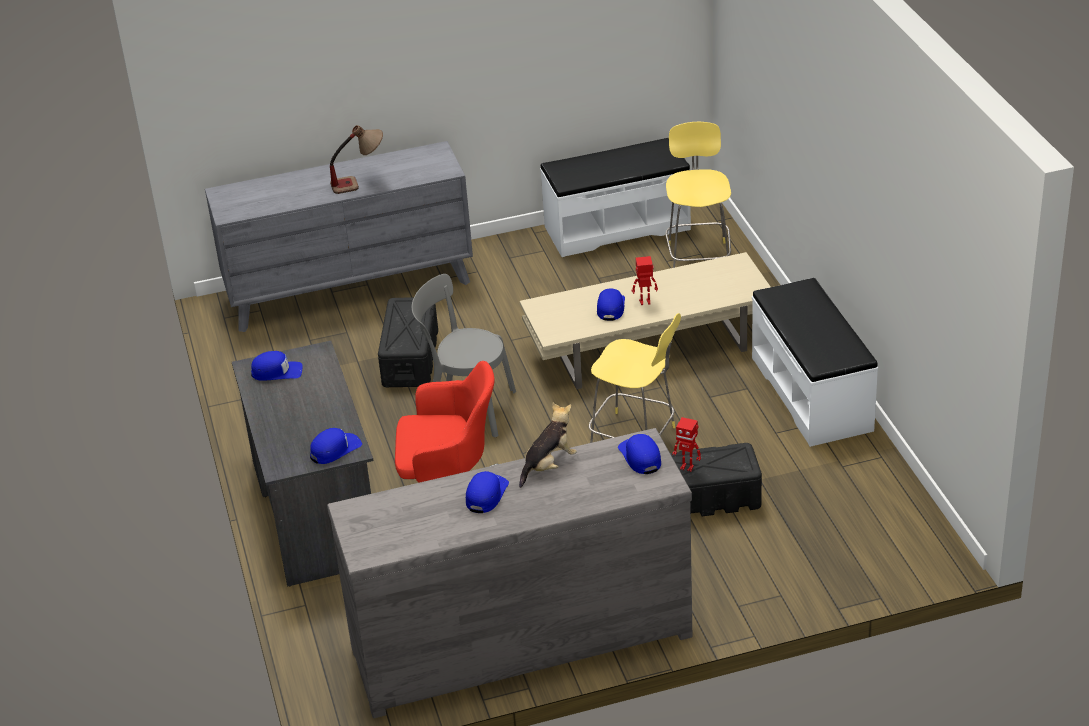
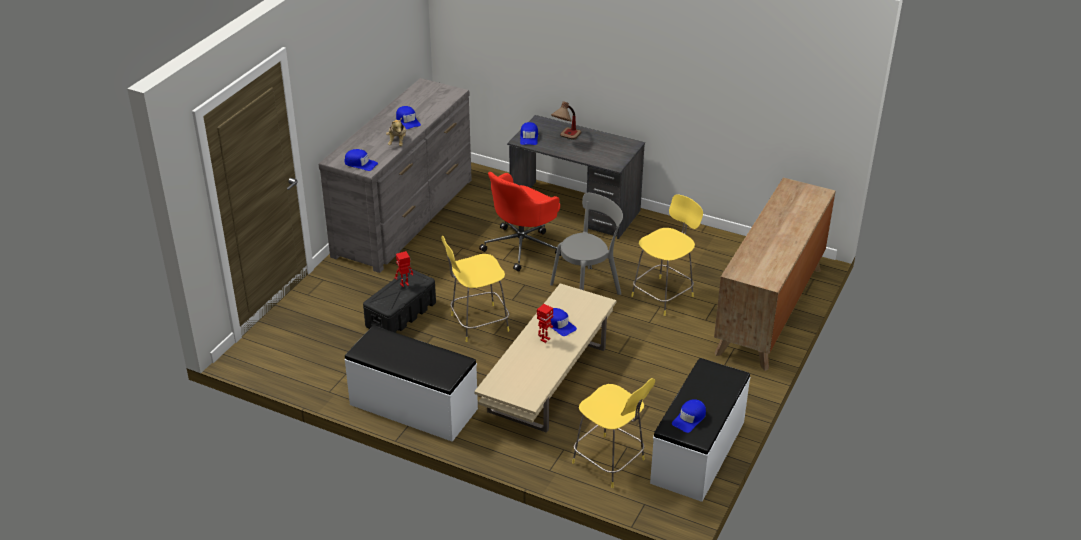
camera: 130 degrees right, 0 degrees up
(277, 372) = (615, 149): blue cap -> blue cap (689, 419)
(350, 288) = (769, 310): grey dresser -> brown dresser
(359, 183) = (766, 238): table lamp -> table lamp (566, 139)
(410, 357) = (664, 295): black storage box -> yellow stool

